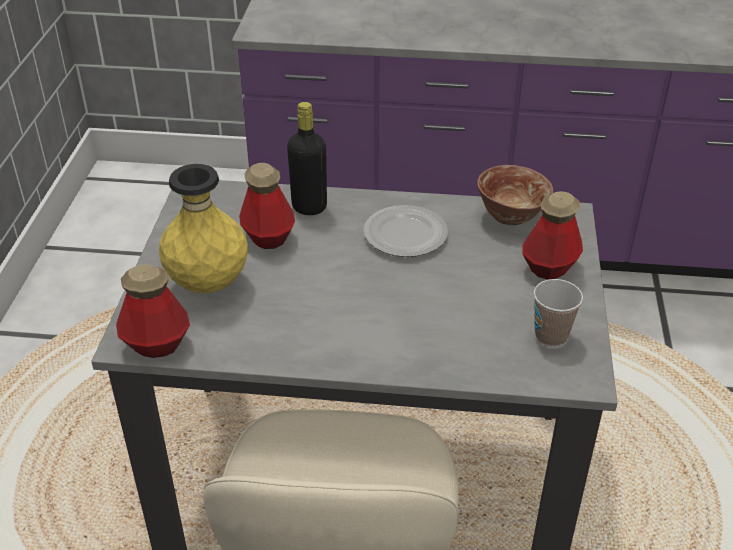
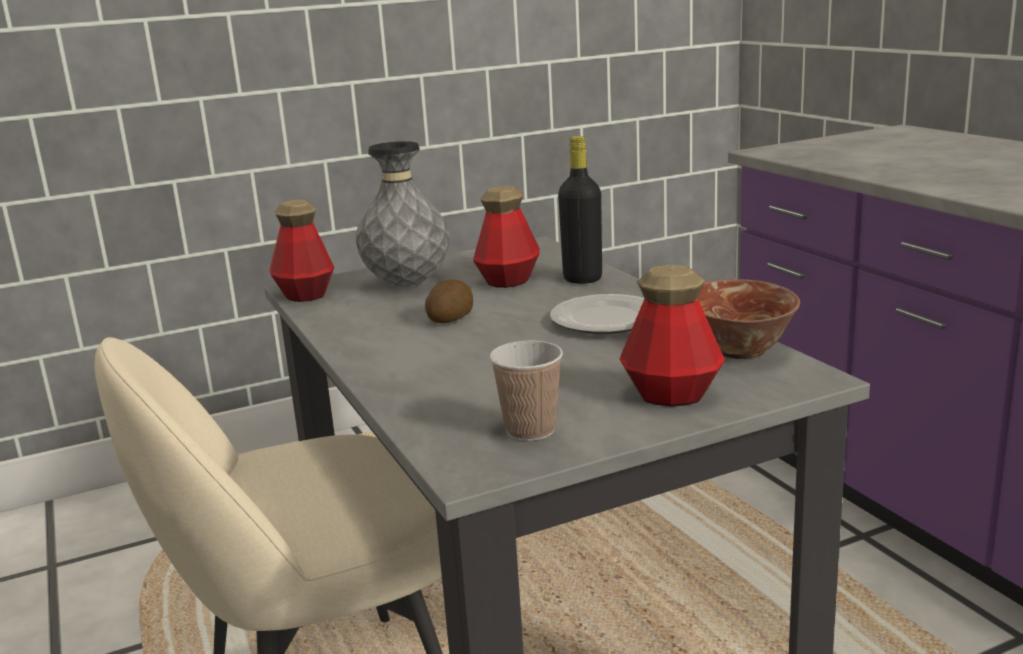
camera: 60 degrees right, 20 degrees down
(208, 284) = (407, 285): yellow vase -> grey vase
(319, 293) = (450, 318): none -> potato

